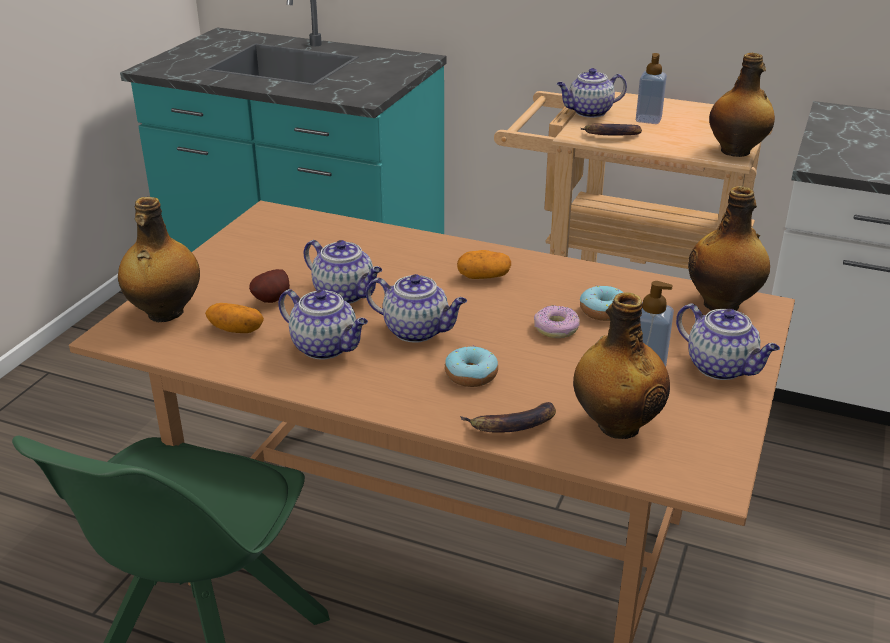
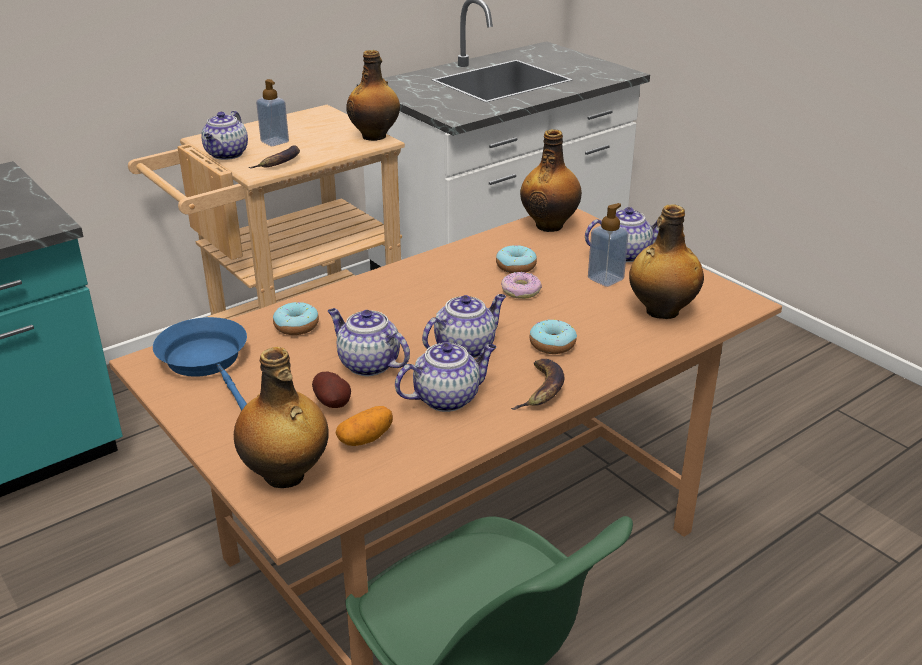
camera: 60 degrees left, 0 degrees up
(288, 232) = (207, 362): none -> blue frying pan
(345, 294) = (367, 364): teapot -> teapot turned 120 degrees counterclockwise
(373, 246) = (296, 326): none -> donut
(483, 277) = (412, 294): potato -> none
(512, 425) = (631, 349): banana -> banana (541, 390)

